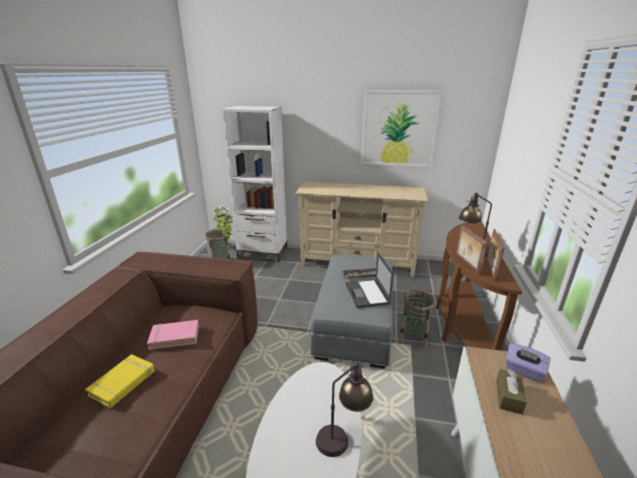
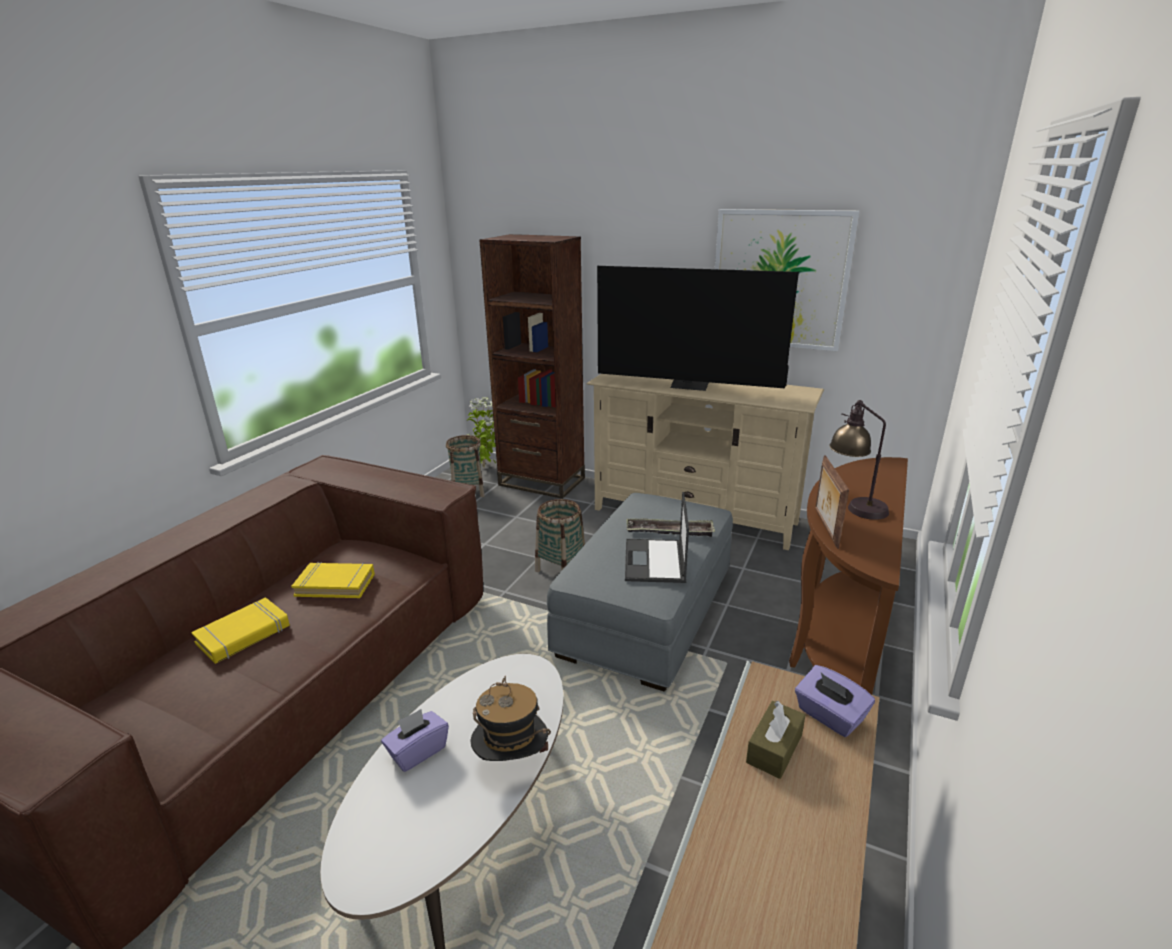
camera: 15 degrees right, 0 degrees up
(175, 337) = (335, 584): pink book -> yellow book
(262, 253) = (541, 481): white bookcase -> brown bookcase
(280, 441) = (417, 751): none -> purple tissue box
(343, 435) = (512, 763): table lamp -> hat
(354, 190) = (690, 385): none -> television
(413, 336) = (739, 650): basket -> basket (561, 568)
(490, 269) = (863, 542): picture frame -> none

